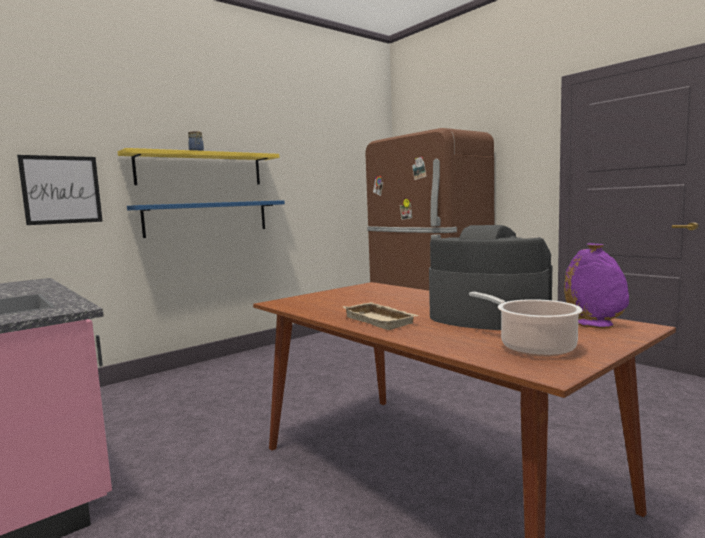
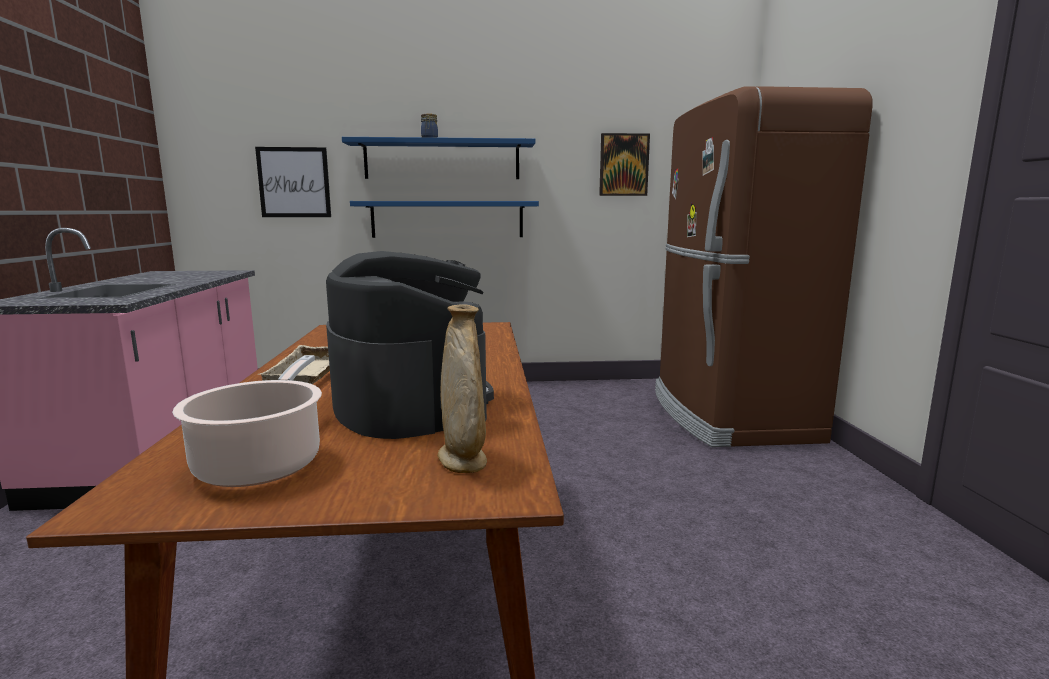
camera: 35 degrees right, 5 degrees up
(200, 169) = (442, 160): yellow shelf -> blue shelf
(325, 173) = (623, 165): none -> picture
(594, 325) = (462, 460): purple vase -> beige vase

